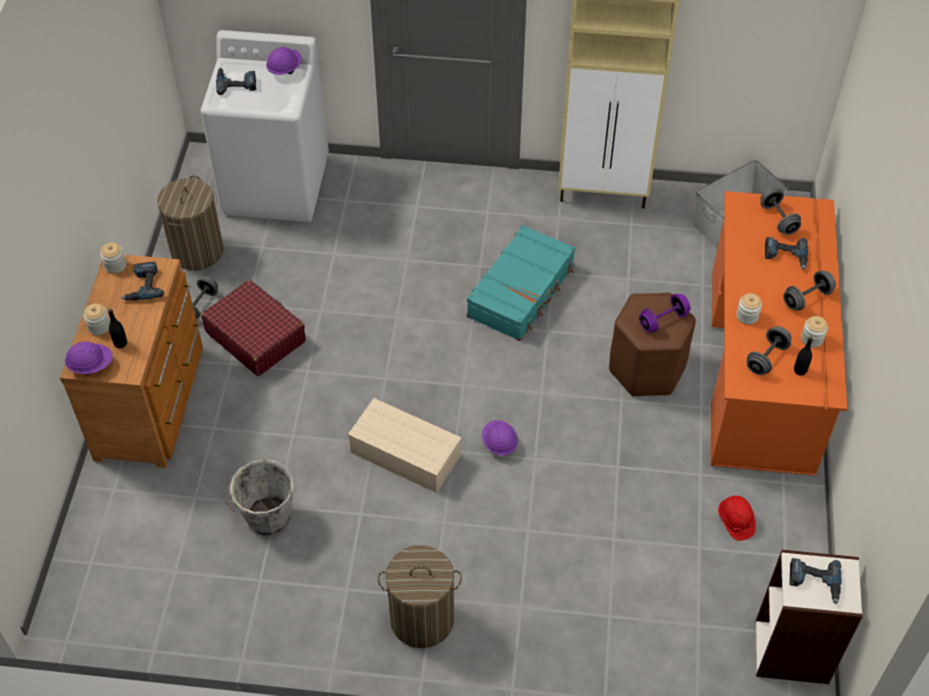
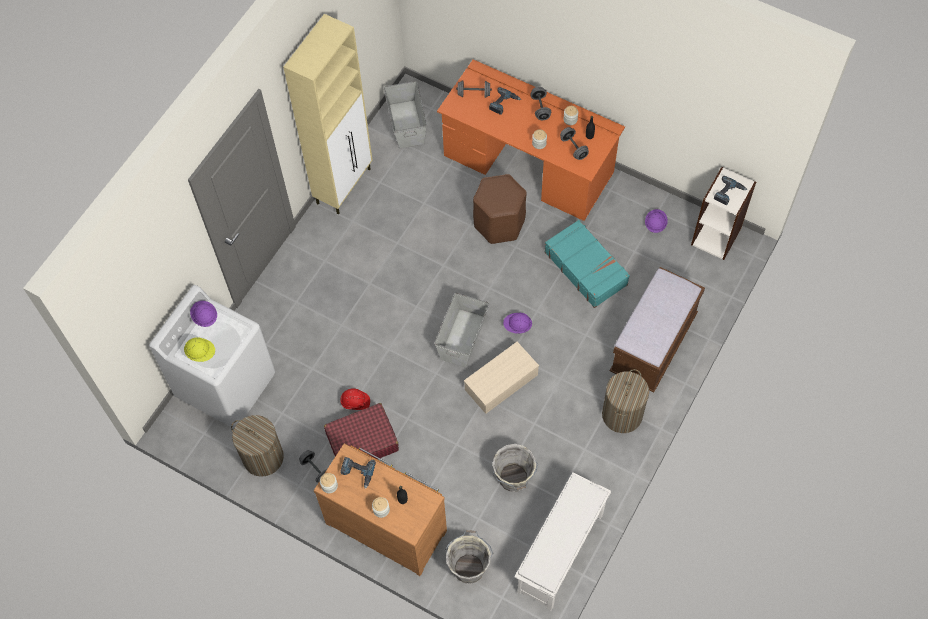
camera: 65 degrees left, 10 degrees up
(91, 365) = (413, 523): purple hard hat -> purple hard hat (655, 224)
(122, 510) = (469, 567): none -> grey bucket
(175, 612) = (560, 554): none -> white shoe rack
(236, 83) = (201, 353): power drill -> yellow hard hat
(450, 388) = (462, 338): none -> grey storage box
(521, 291) = (404, 267): turquoise suitcase -> turquoise suitcase (586, 268)
(556, 623) = (653, 344): none -> brown bench
(663, 320) = (502, 191): purple dumbbell -> none
(735, 521) = (625, 225): red hard hat -> red hard hat (355, 402)

